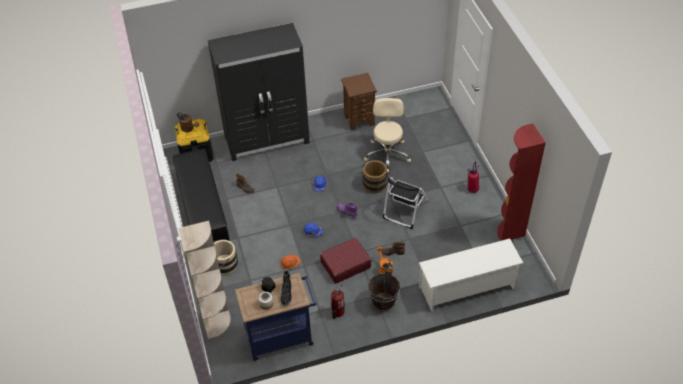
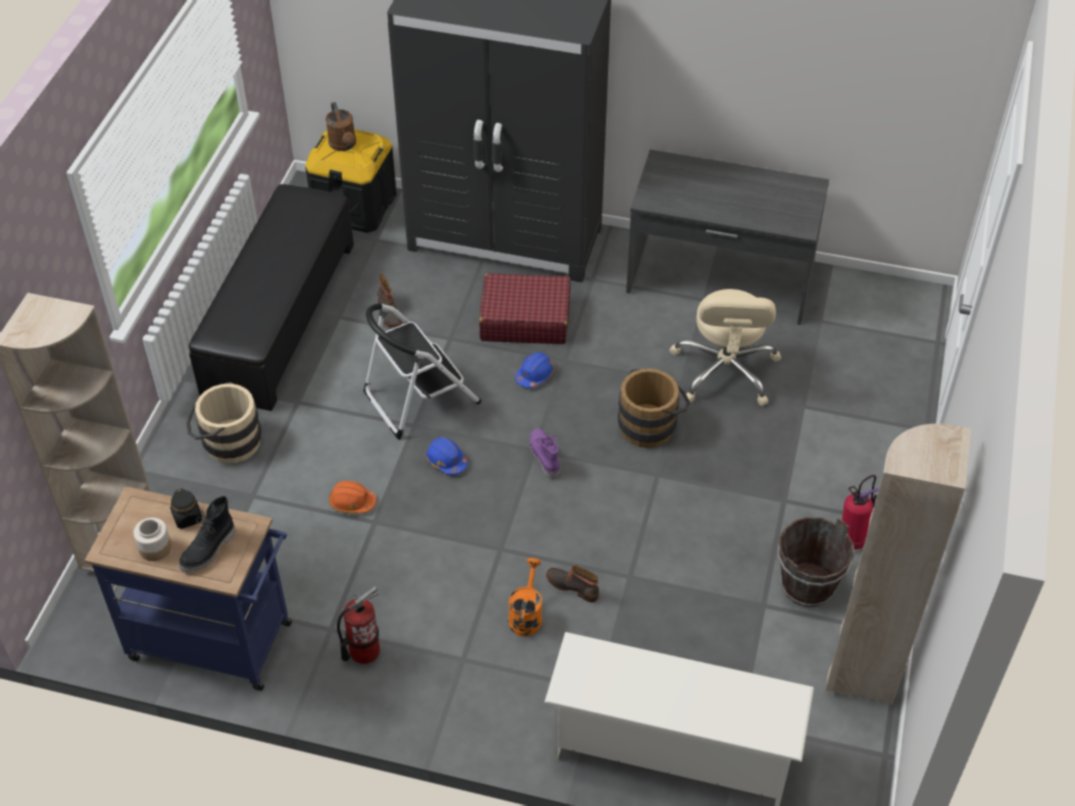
camera: 30 degrees right, 0 degrees up
(345, 265) = (456, 562): red suitcase -> red suitcase (524, 319)
(359, 120) = (720, 281): brown nightstand -> grey desk
(383, 302) = (470, 682): brown bucket -> brown bucket (807, 585)
(387, 153) = (725, 374): beige office chair -> beige office chair turned 150 degrees clockwise
(404, 210) = (667, 512): step ladder -> step ladder (418, 398)
(508, 232) = (863, 677): red bookcase -> beige bookcase

